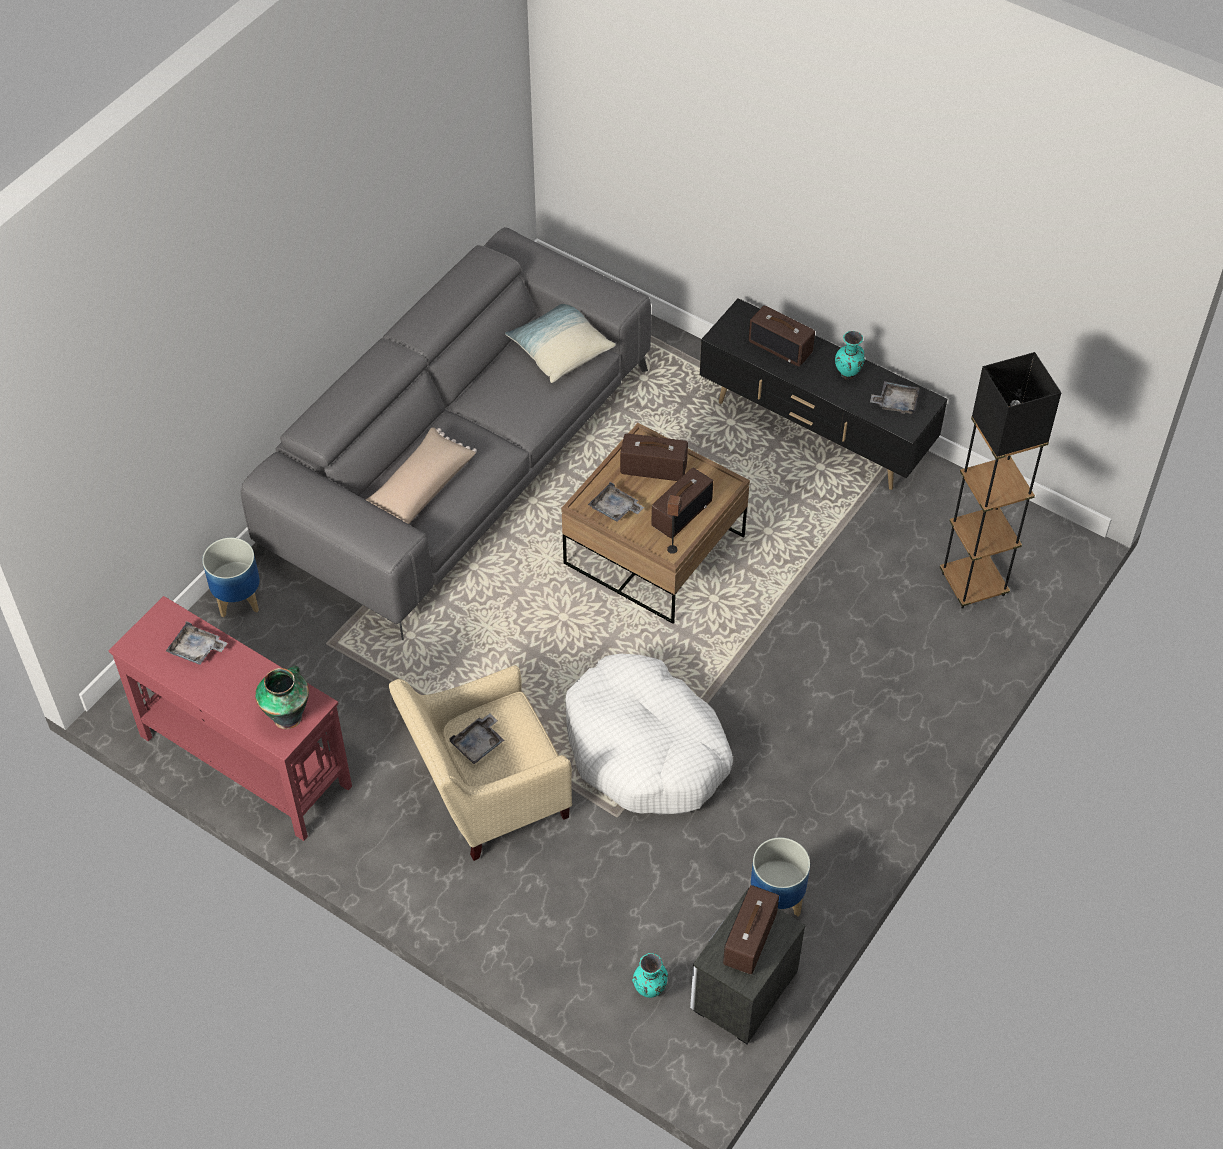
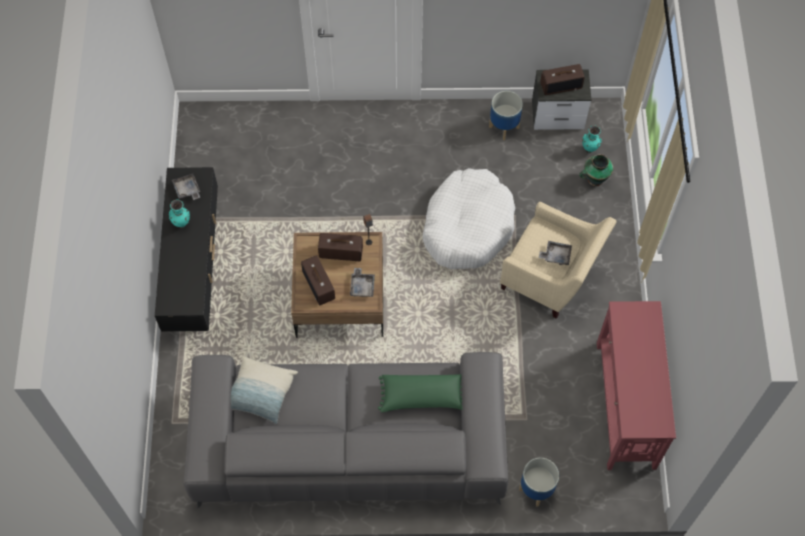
camera: 125 degrees left, 10 degrees up
(197, 650) = (638, 392): grey tray -> none
(288, 715) = (636, 318): vase -> vase (594, 180)
(420, 487) = (421, 397): beige pillow -> green pillow
(781, 347) = (181, 269): radio -> none
(973, 584) = (254, 141): black floor lamp -> none

